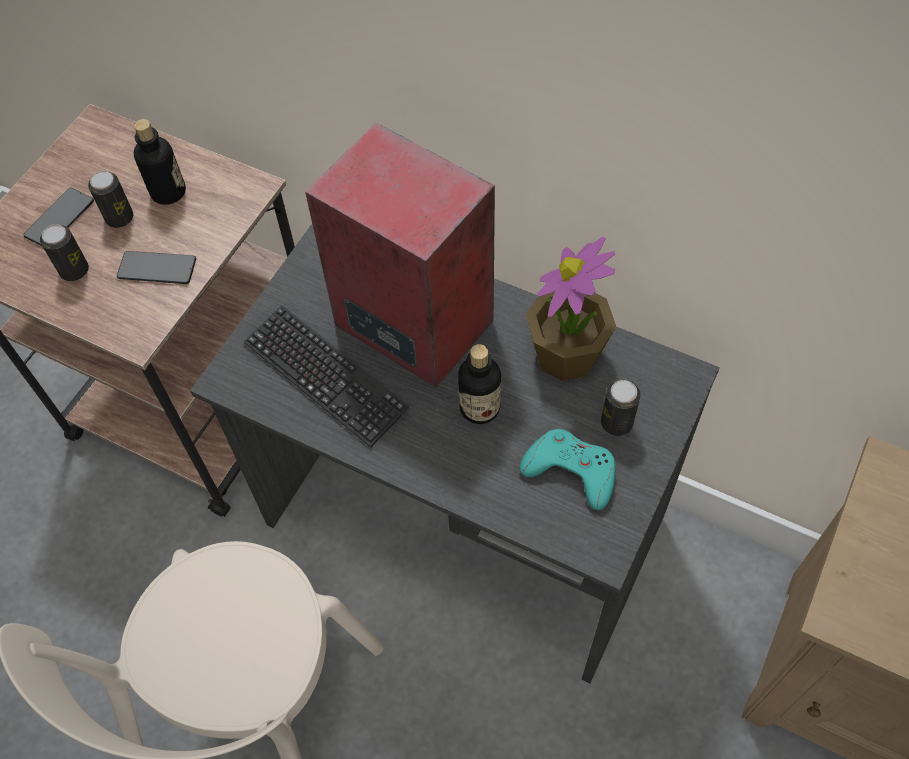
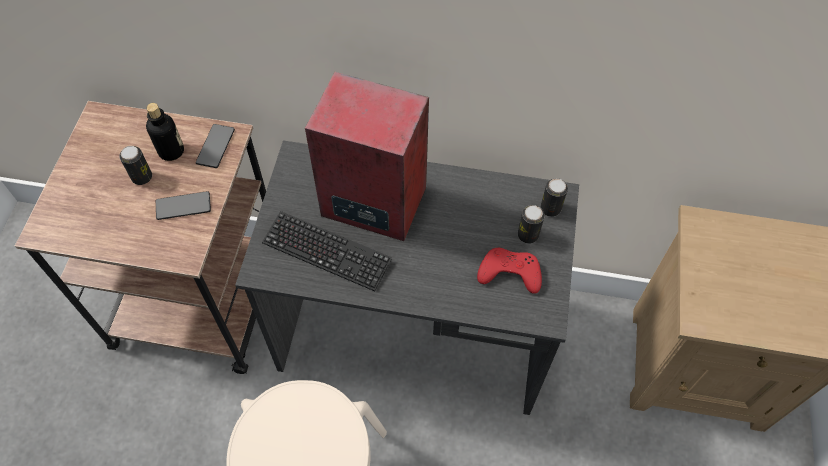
camera: 20 degrees left, 0 degrees up
(60, 219) = (97, 187): phone -> phone (215, 146)
(74, 270) = (122, 221): can -> can (550, 208)
(479, 407) = (437, 247): bottle -> none
(566, 355) = (481, 199): potted plant -> none
(571, 471) = (509, 273): turquoise game controller -> red game controller

